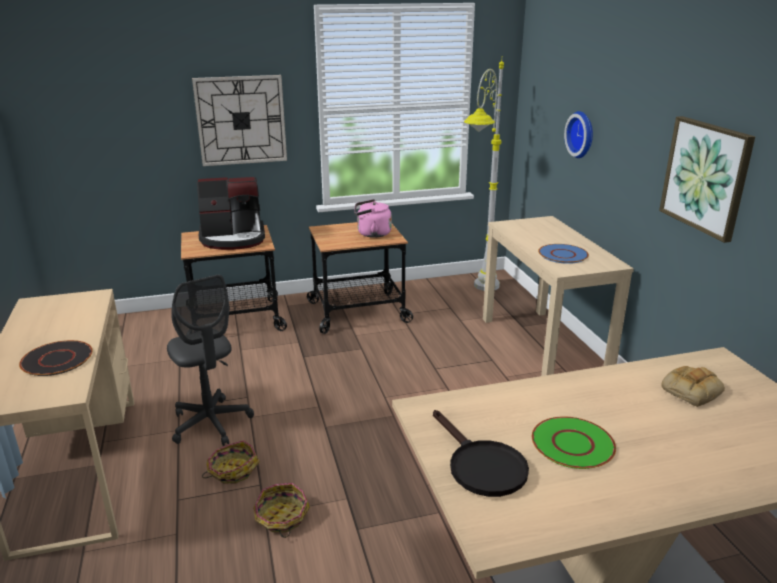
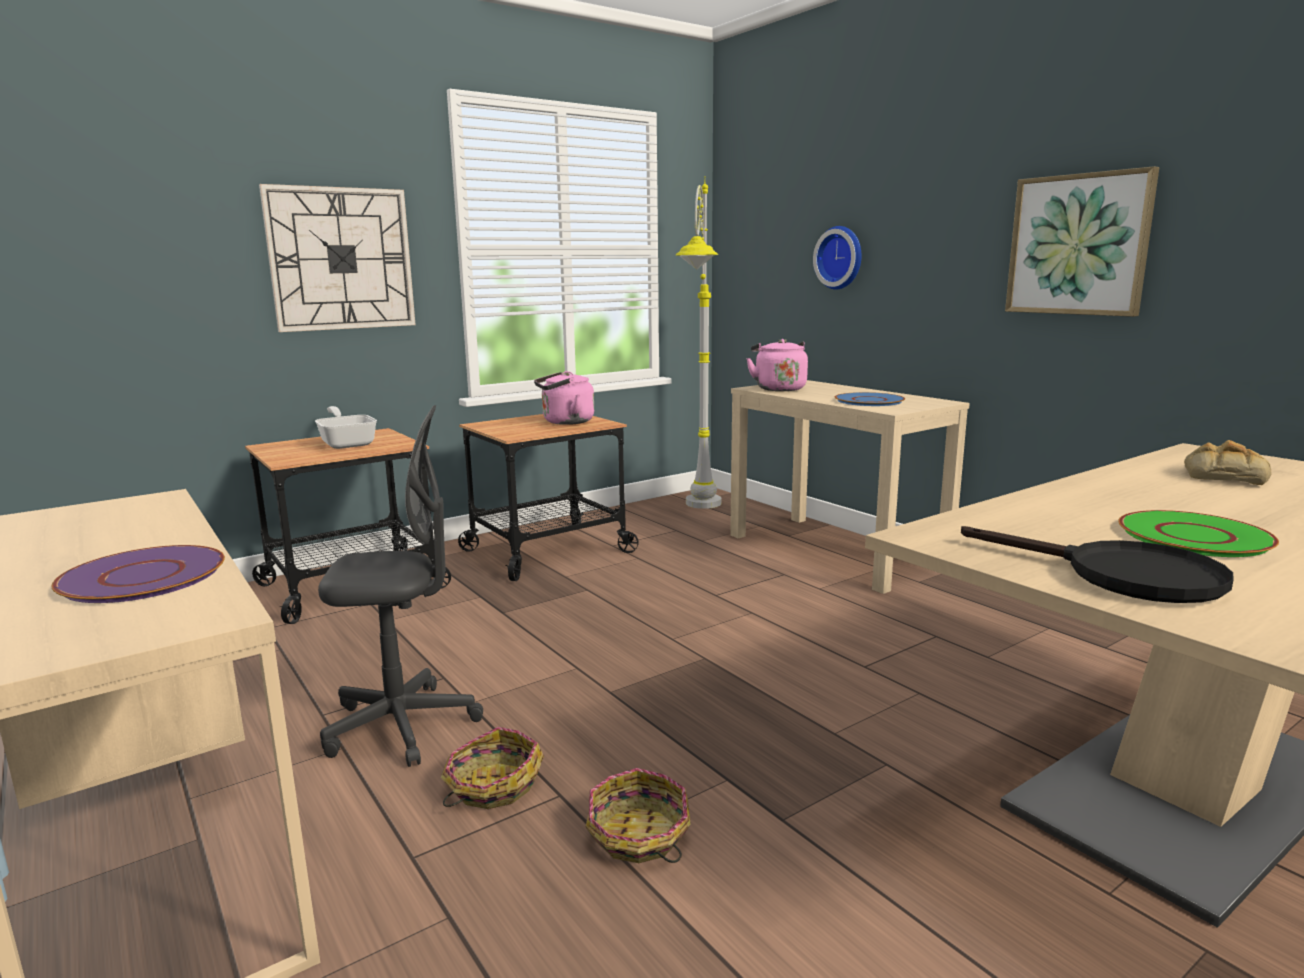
camera: 20 degrees left, 10 degrees down
(57, 359) = (144, 576): black plate -> purple plate
(211, 423) = (402, 726): grey office chair -> grey office chair turned 45 degrees counterclockwise
(233, 238) = (347, 443): coffee machine -> frying pan
(519, 227) = (778, 388): none -> pink kettle

